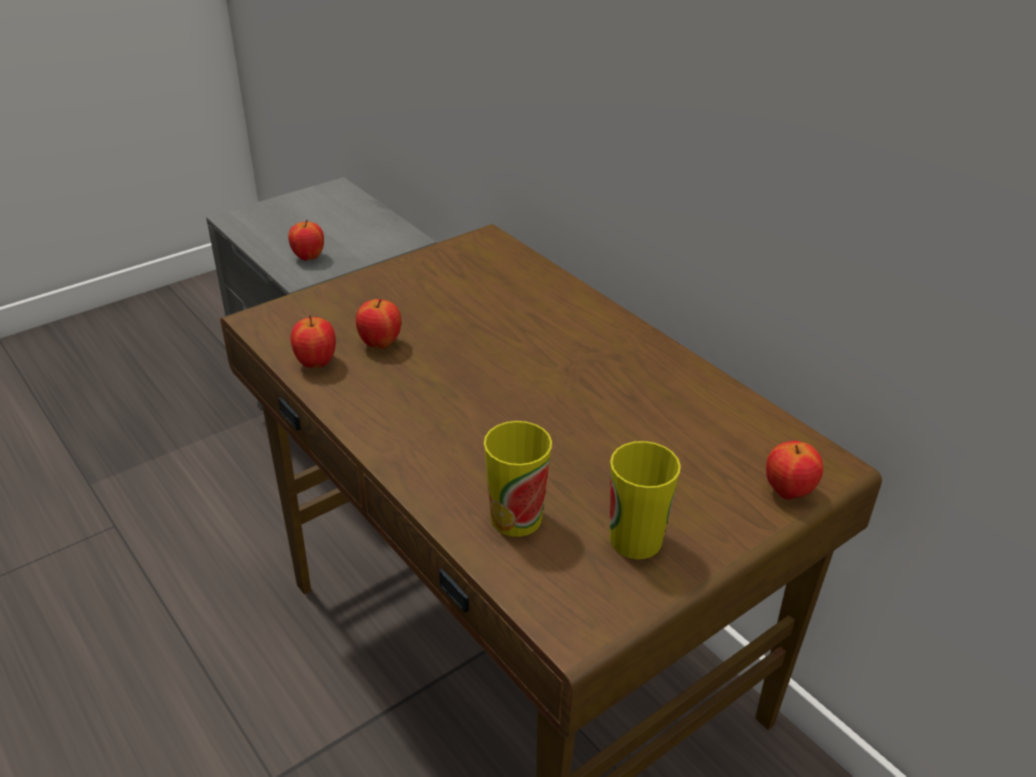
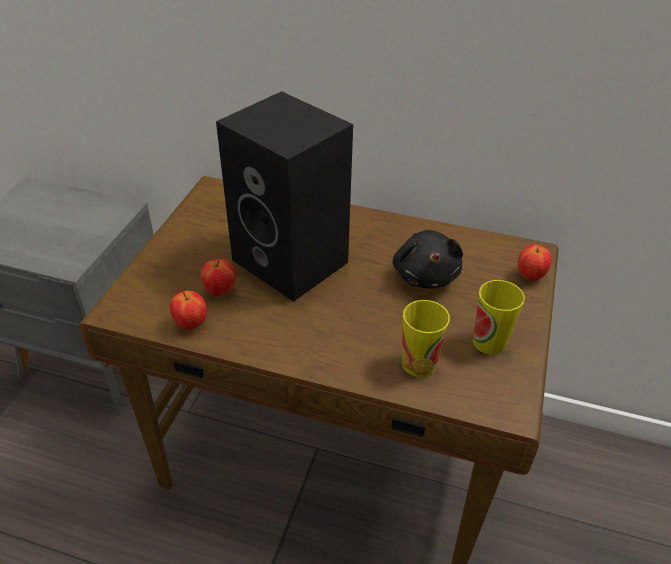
camera: 35 degrees left, 5 degrees up
(308, 257) = (62, 249): apple -> none
(492, 347) = (293, 261): none -> black speaker
(638, 427) = (425, 274): none -> black plush toy

